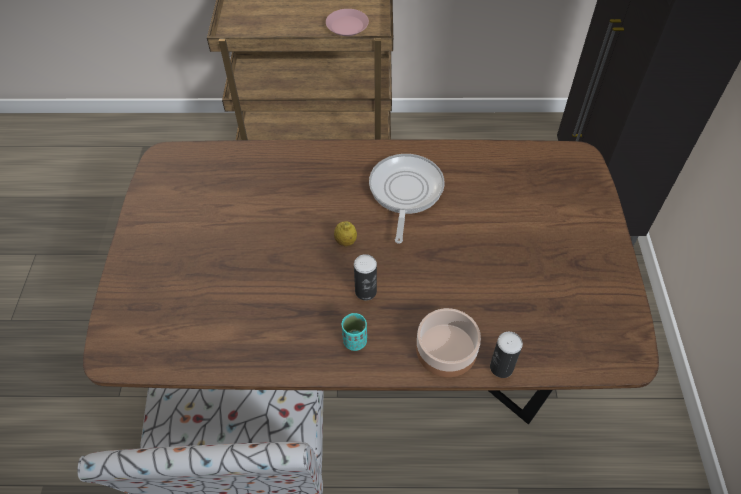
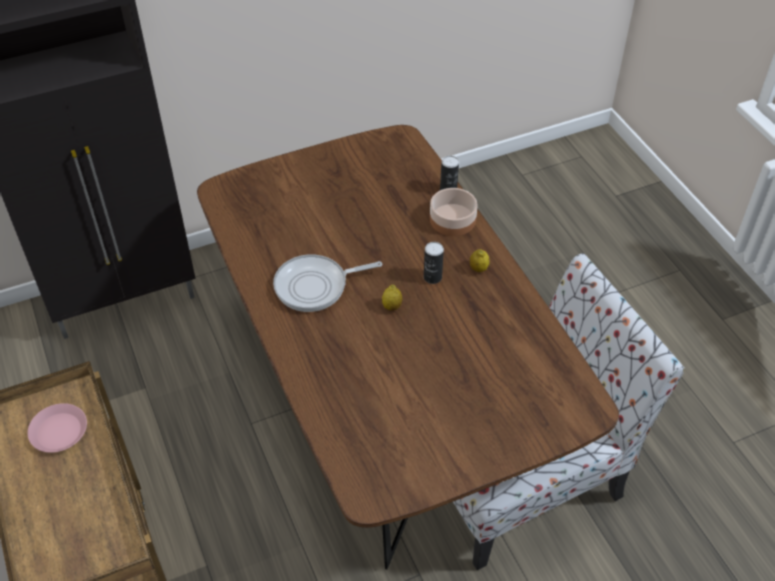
camera: 115 degrees left, 5 degrees down
(355, 341) = (478, 268): turquoise cup -> lemon

